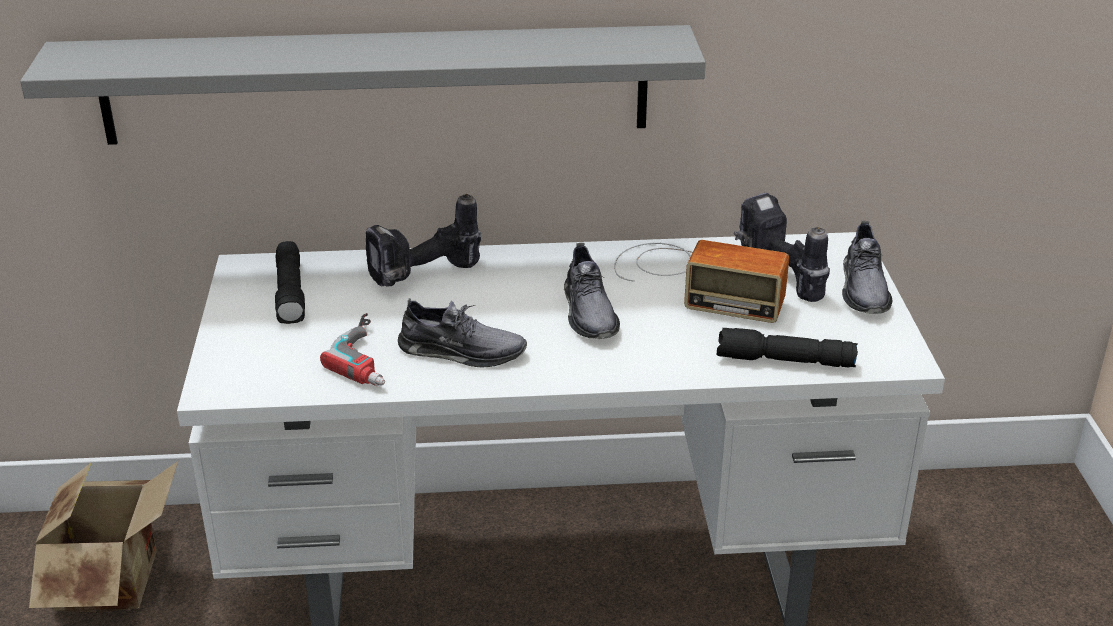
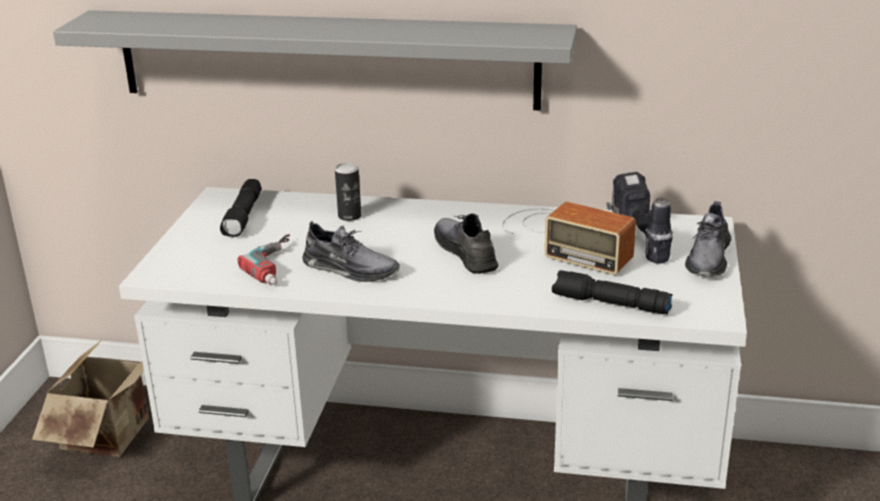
camera: 15 degrees right, 5 degrees down
(425, 278) = (349, 216): power drill -> can
(589, 312) = (466, 252): grey shoe -> grey shoe turned 150 degrees clockwise

